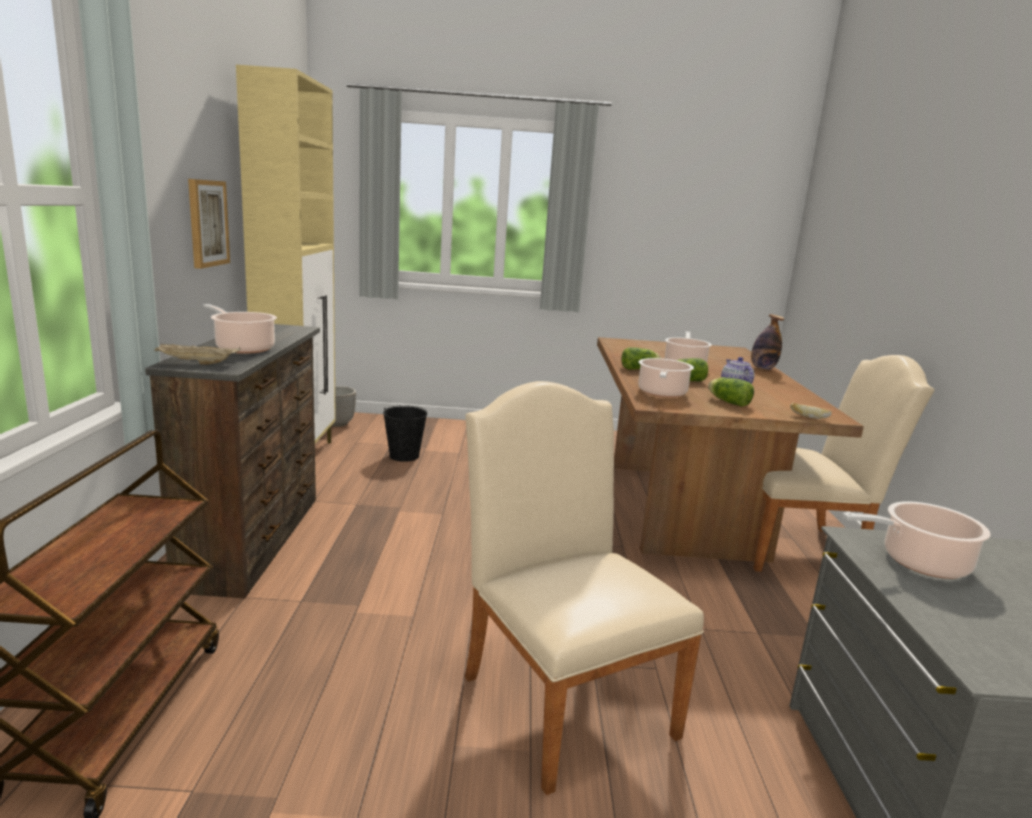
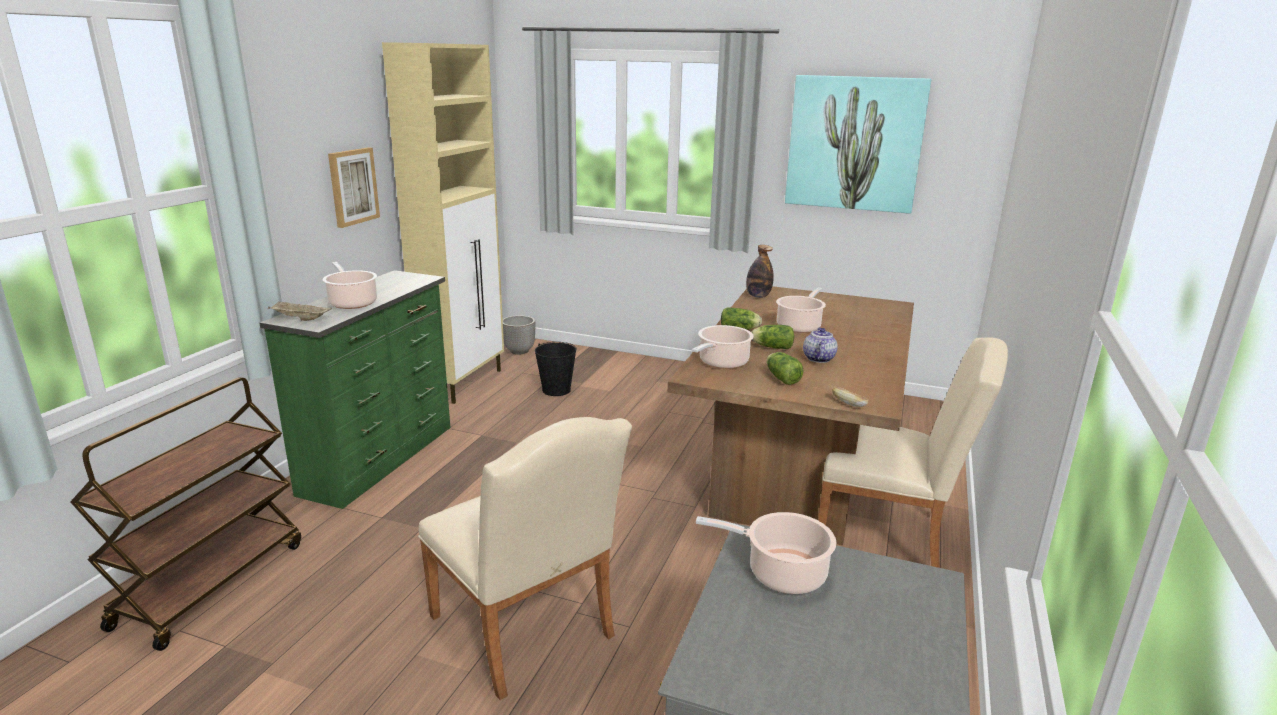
camera: 20 degrees right, 5 degrees up
(256, 539) = (381, 459): brown dresser -> green dresser
(560, 695) = (527, 633): beige chair -> beige chair turned 150 degrees clockwise
(672, 211) = (854, 143): none -> picture
(762, 368) = (890, 334): bottle -> bottle (758, 296)

